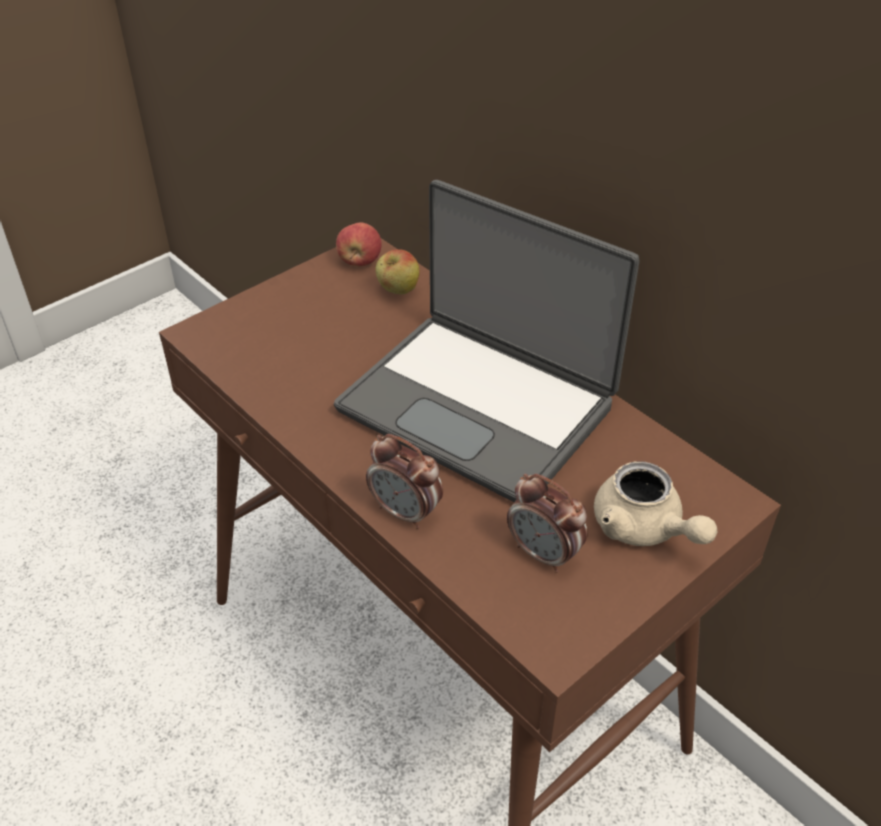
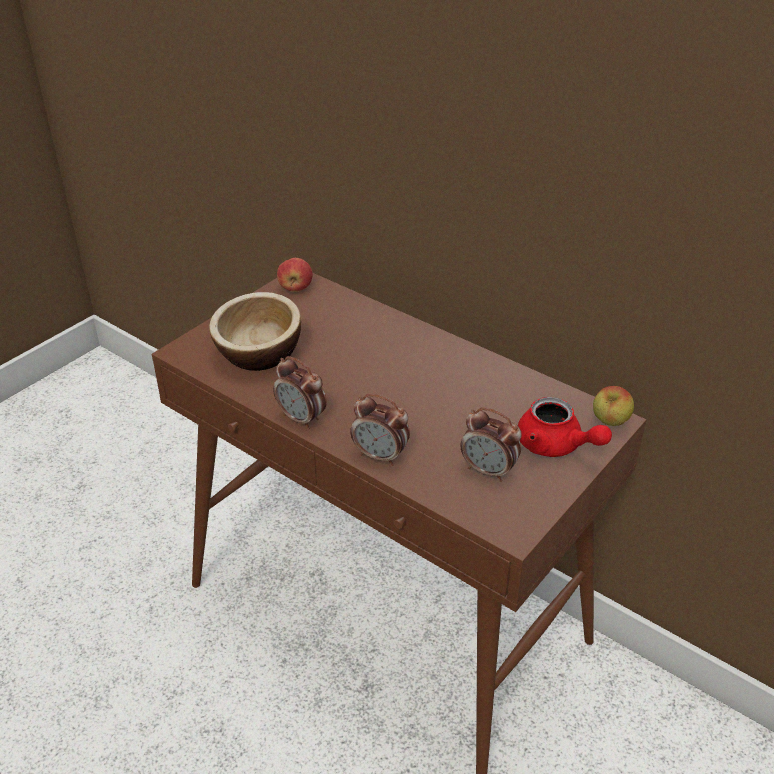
camera: 10 degrees left, 5 degrees down
(290, 346) = (259, 353): none -> bowl
(318, 445) = (301, 419): none -> alarm clock
(398, 291) = (331, 306): apple -> apple (609, 423)
(479, 405) = (414, 378): laptop -> none
(644, 529) = (555, 446): beige teapot -> red teapot

